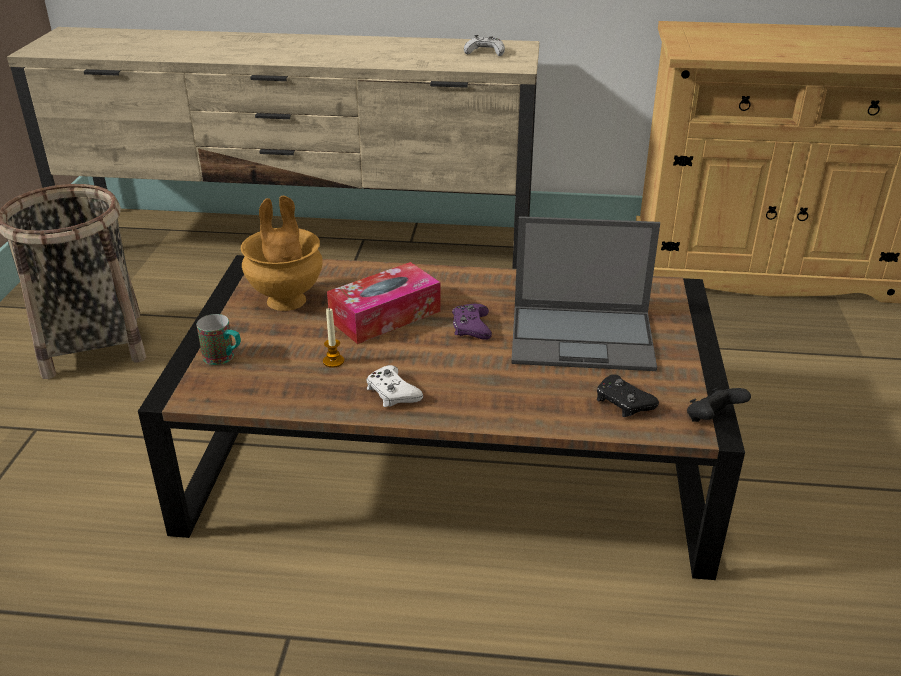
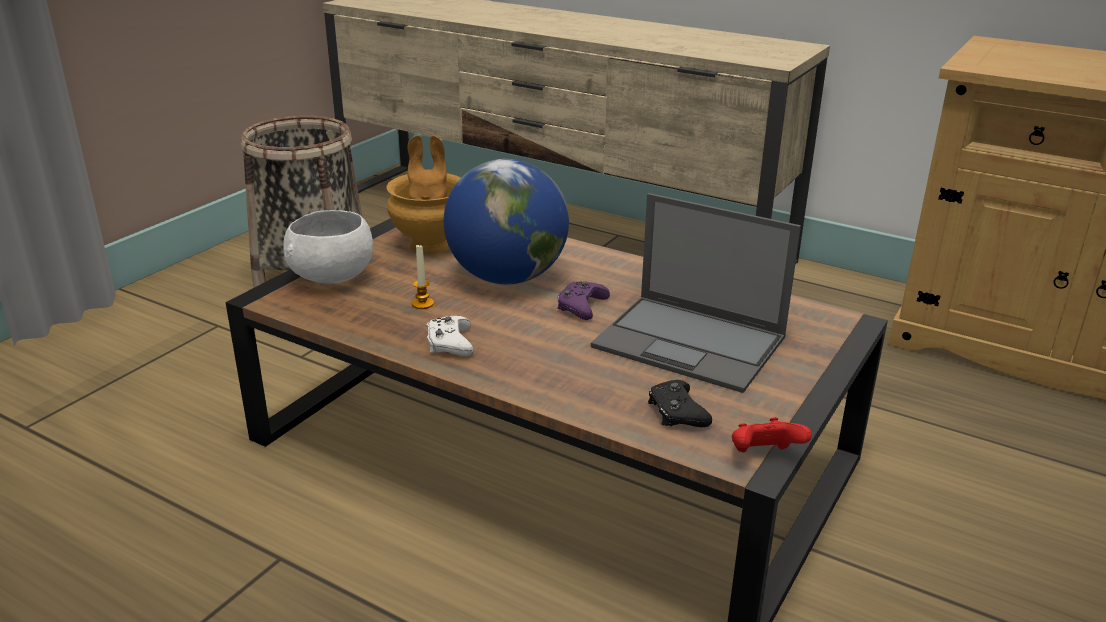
camera: 25 degrees right, 5 degrees down
(224, 358) = (332, 279): mug -> white bowl
(385, 316) = (507, 278): tissue box -> globe
(485, 52) = (756, 47): white game controller -> none
(712, 420) = (764, 456): black game controller -> red game controller

